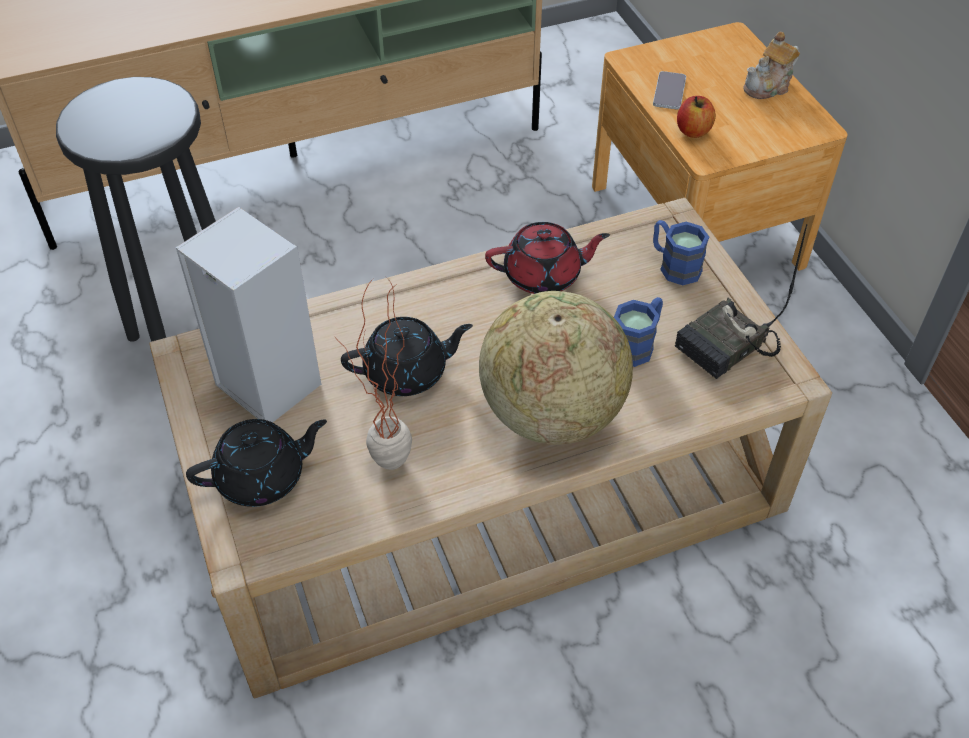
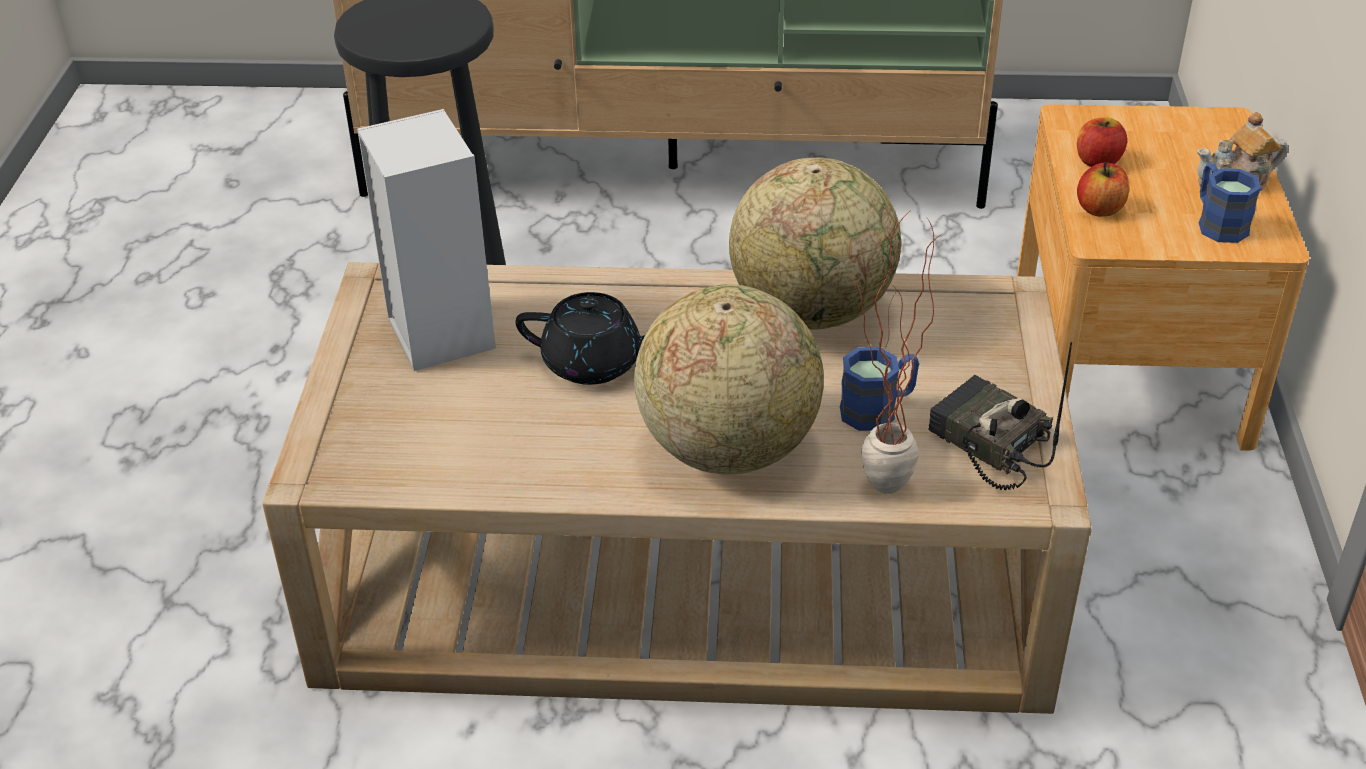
camera: 25 degrees right, 10 degrees down
(262, 477) = (378, 414): black teapot -> none
(386, 473) = (507, 450): potted plant -> potted plant (876, 495)
(544, 275) = (812, 311): red teapot -> globe
(669, 91) = (1098, 161): phone -> apple
(674, 265) = (979, 342): blue mug -> blue mug (1217, 222)
(728, 348) = (986, 443): radio -> radio turned 60 degrees clockwise

